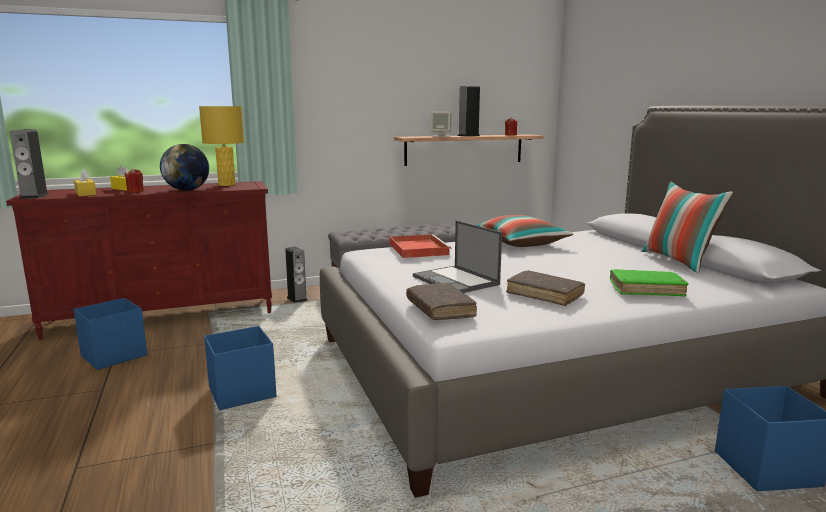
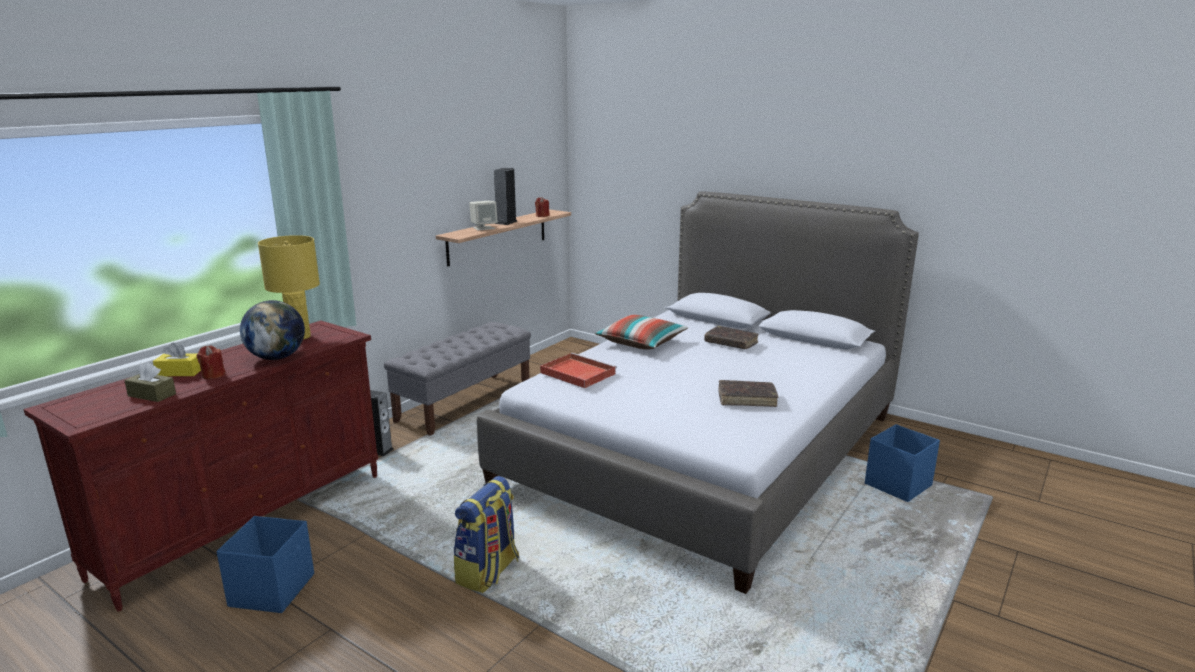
camera: 35 degrees left, 5 degrees up
(34, 196) = (87, 418): speaker -> none
(86, 193) = (152, 395): yellow tissue box -> brown tissue box
(241, 393) = (488, 572): blue storage box -> backpack
(440, 309) = (706, 436): brown book -> brown book (731, 343)
(456, 281) = (666, 402): laptop -> none
(646, 290) = (798, 375): green book -> none
(678, 261) = (776, 338): pillow -> none

